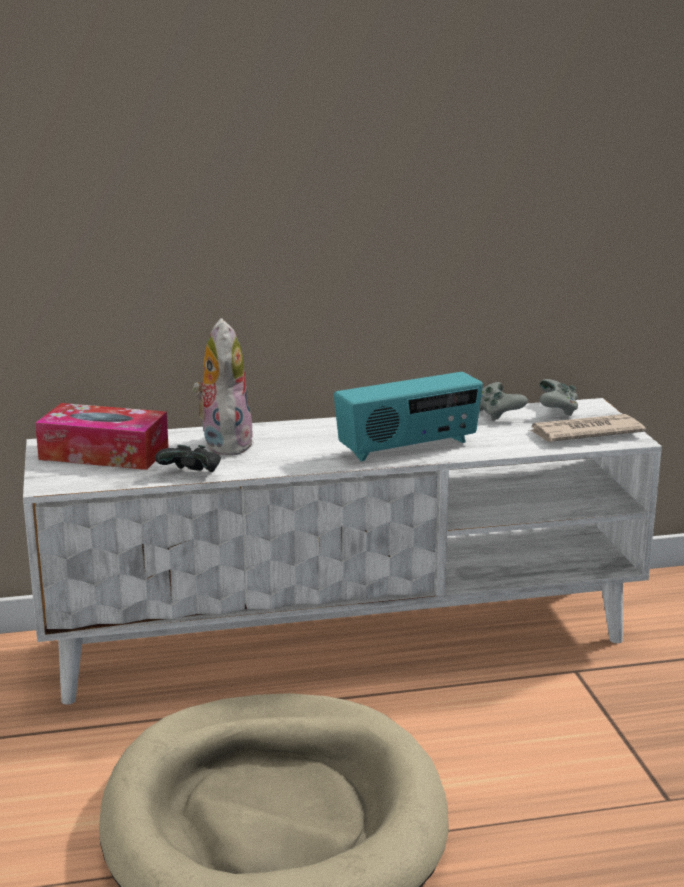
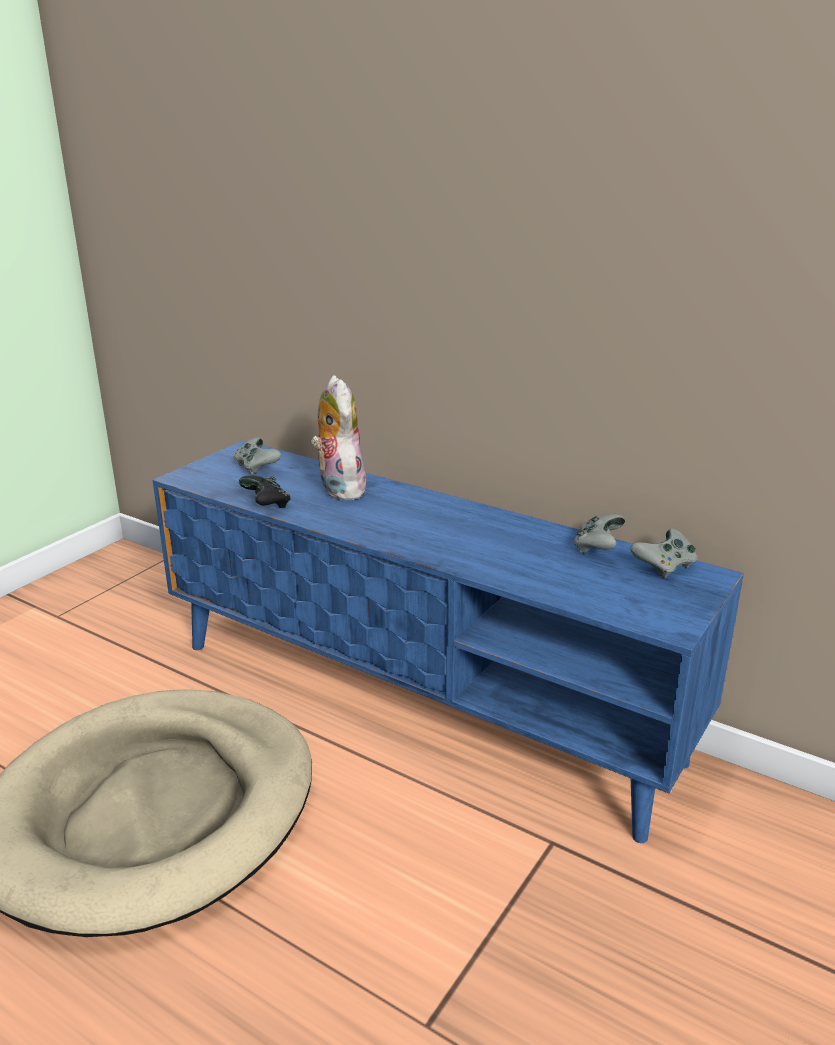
camera: 45 degrees right, 5 degrees up
(104, 453) = (256, 467): tissue box -> grey game controller
(223, 443) = (338, 489): plush toy -> plush toy turned 60 degrees counterclockwise
(343, 638) = (420, 700): white tv stand -> blue tv stand
(408, 448) = (453, 547): radio -> none
(584, 433) = (638, 600): newspaper -> none

